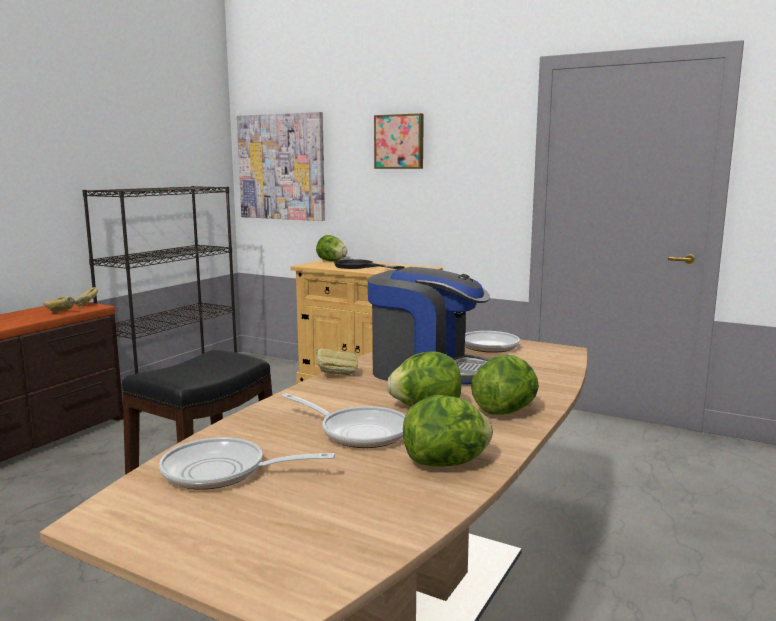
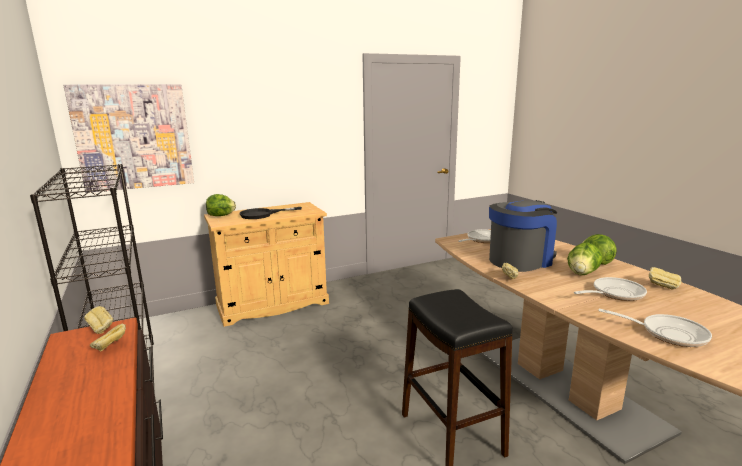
camera: 55 degrees left, 5 degrees up
(222, 472) = (667, 333): frying pan -> frying pan turned 105 degrees counterclockwise
(399, 141) = (263, 110): picture -> none
(447, 463) = (662, 287): lettuce -> bread

